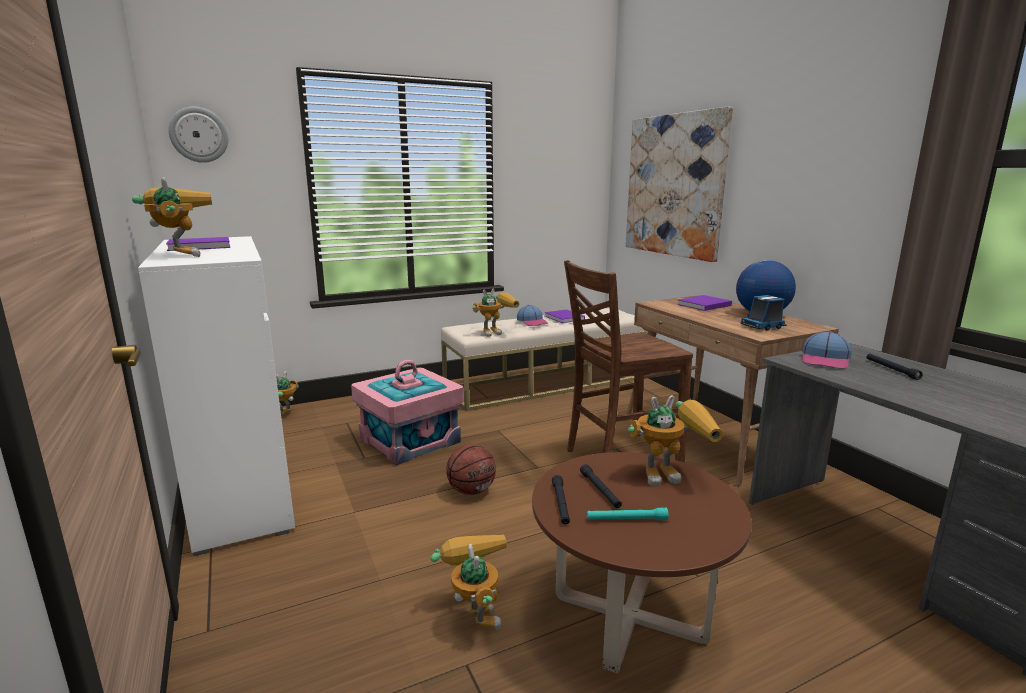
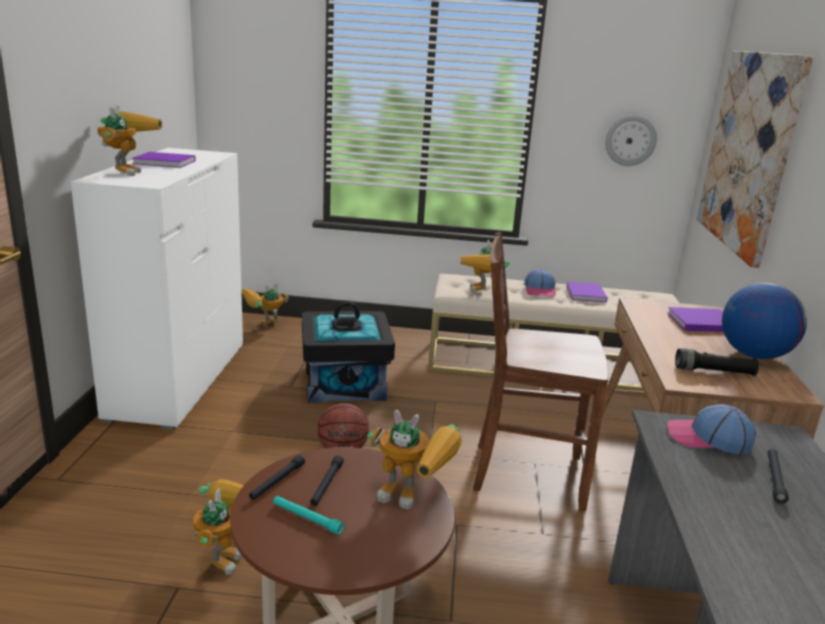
camera: 30 degrees right, 5 degrees up
(199, 135) = (233, 48): wall clock -> wall clock (630, 140)
(409, 440) = (345, 382): pink storage box -> black storage box
(496, 332) = (482, 293): toy robot -> toy robot turned 90 degrees clockwise
(763, 326) = (714, 372): toy truck -> black flashlight
(825, 360) = (708, 438): cap -> cap turned 45 degrees clockwise

